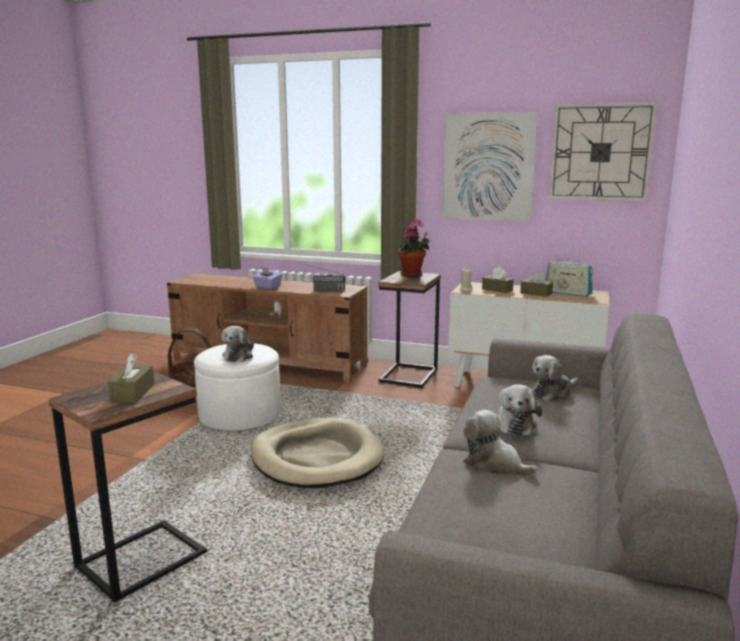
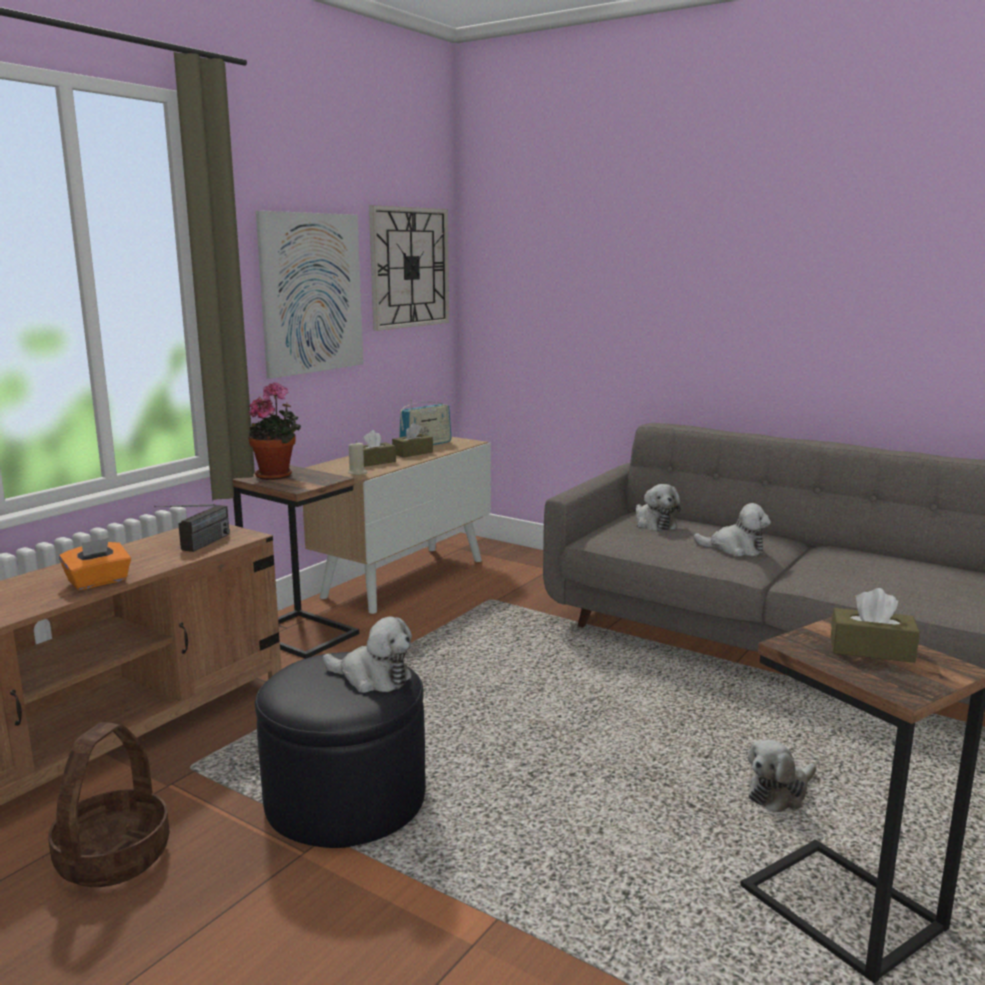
camera: 75 degrees left, 0 degrees up
(240, 414) = (345, 798): white ottoman -> black ottoman
(267, 287) = (98, 582): purple tissue box -> orange tissue box
(316, 458) = (558, 738): beige dog bed -> none
(494, 464) = (827, 569): plush toy -> plush toy (779, 794)

